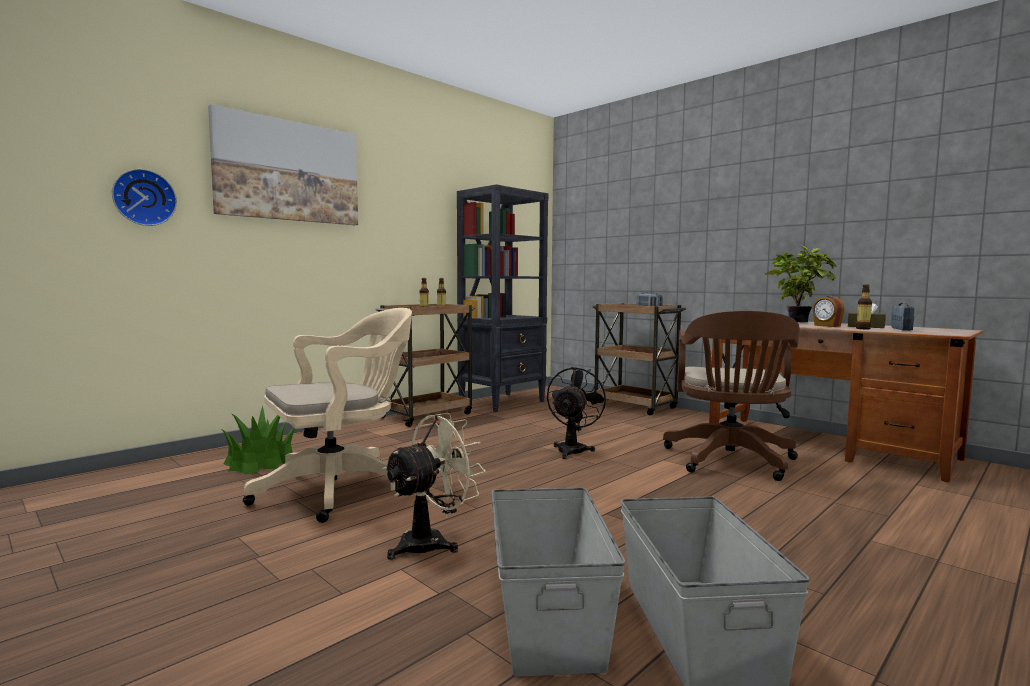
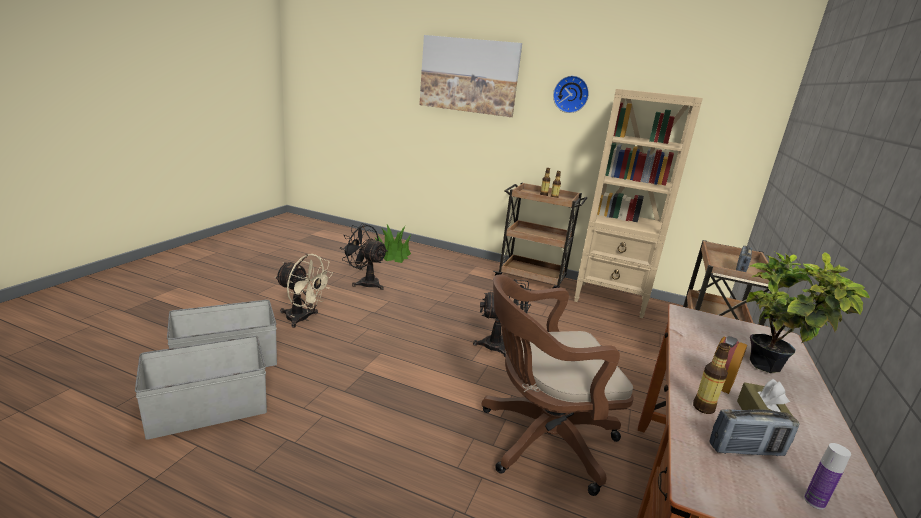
camera: 65 degrees right, 15 degrees up
(144, 198) = (390, 94): wall clock -> wall clock (571, 94)
(341, 489) = (365, 282): beige office chair -> black fan
(503, 402) = (611, 300): black bookcase -> beige bookcase
(936, 329) = (814, 501): none -> bottle

